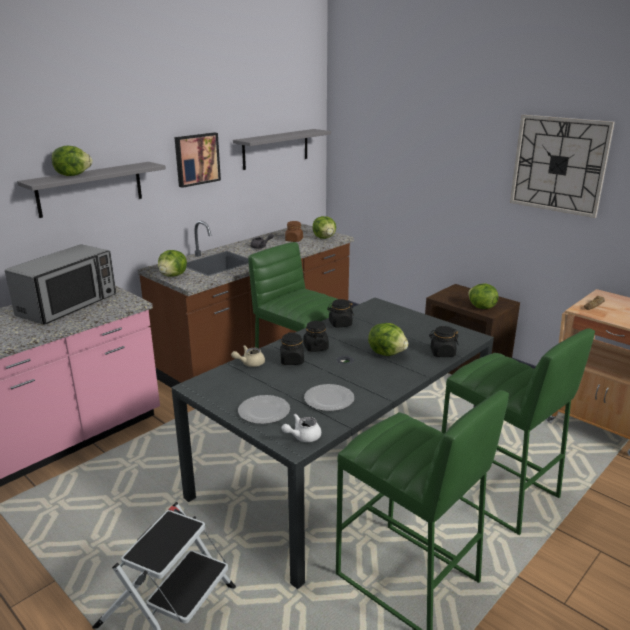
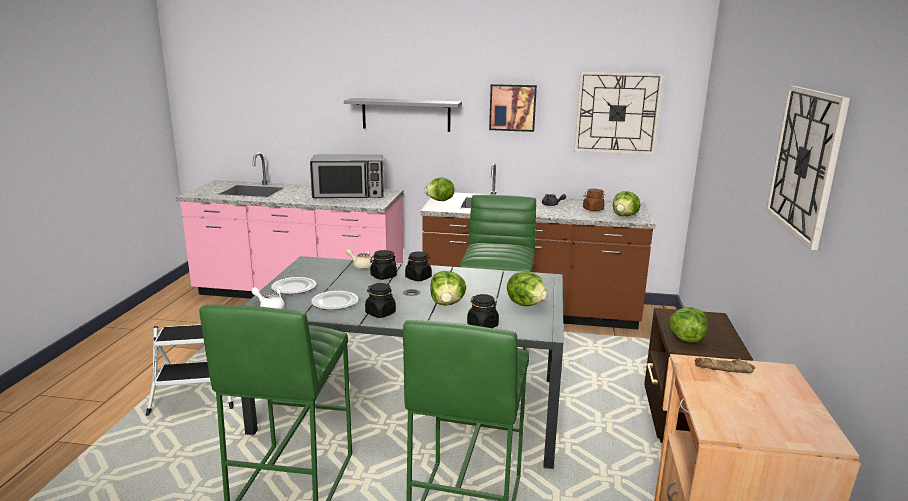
camera: 55 degrees right, 5 degrees down
(73, 175) = (385, 99): lettuce -> lettuce (526, 304)
(276, 149) = (617, 113): grey shelf -> wall clock
(340, 324) = (477, 275): black jar -> black jar (380, 313)

